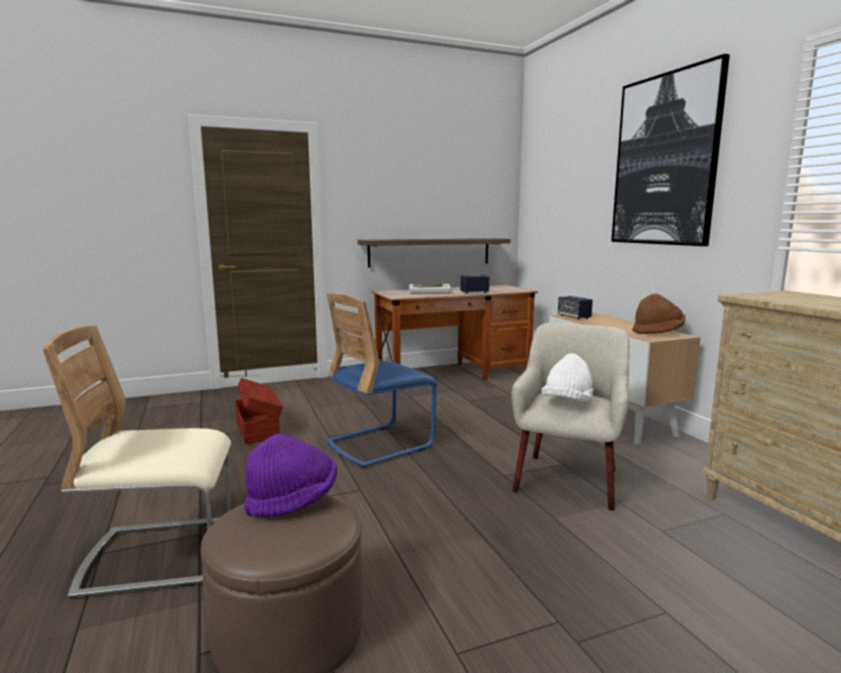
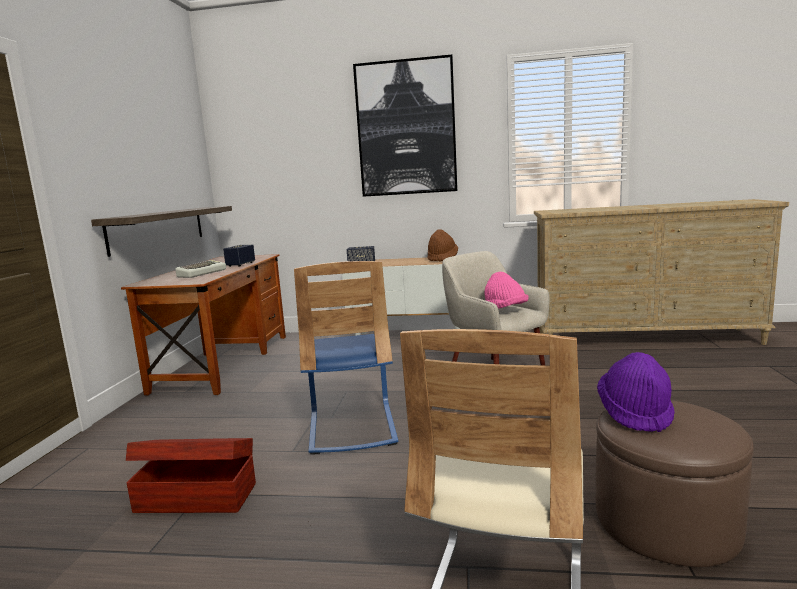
camera: 60 degrees left, 0 degrees up
(567, 403) = (504, 310): white hat -> pink hat

